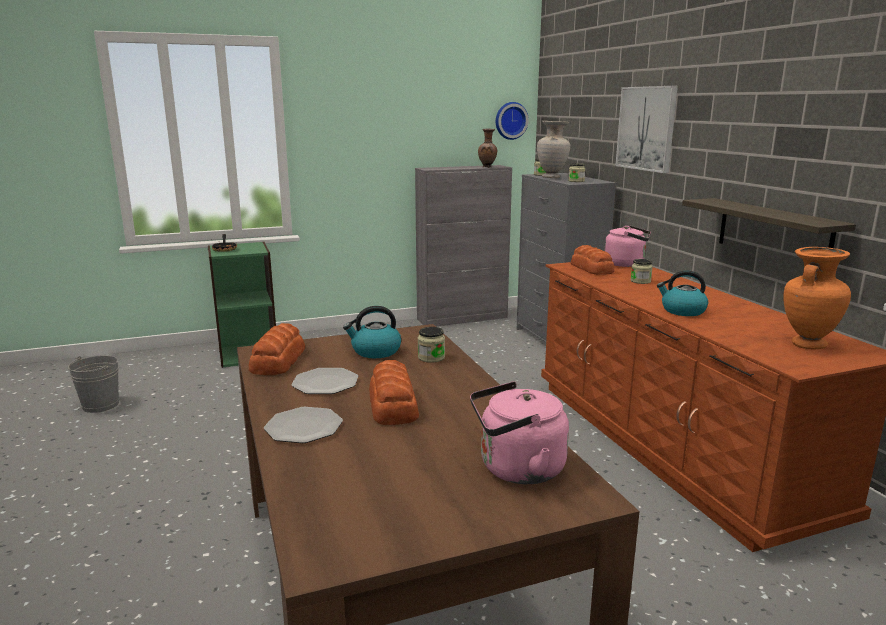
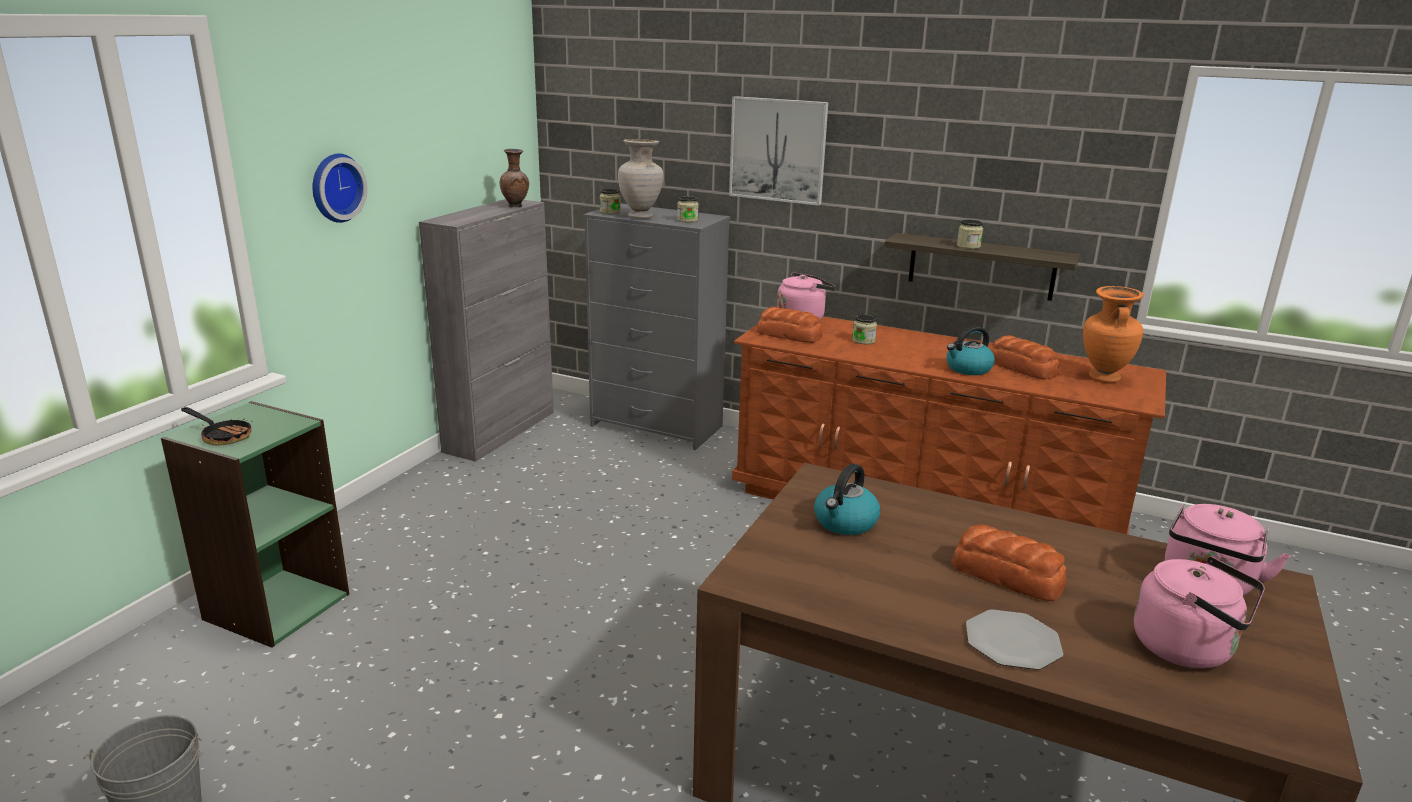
camera: 45 degrees left, 5 degrees up
(277, 361) = (790, 583): bread -> bread (1022, 368)
(325, 383) = (903, 584): plate -> none
(393, 483) = (1188, 648): none -> pink kettle
(431, 357) = (906, 506): jar -> jar (968, 246)
(510, 120) = (513, 131): wall clock -> wall clock (335, 187)

